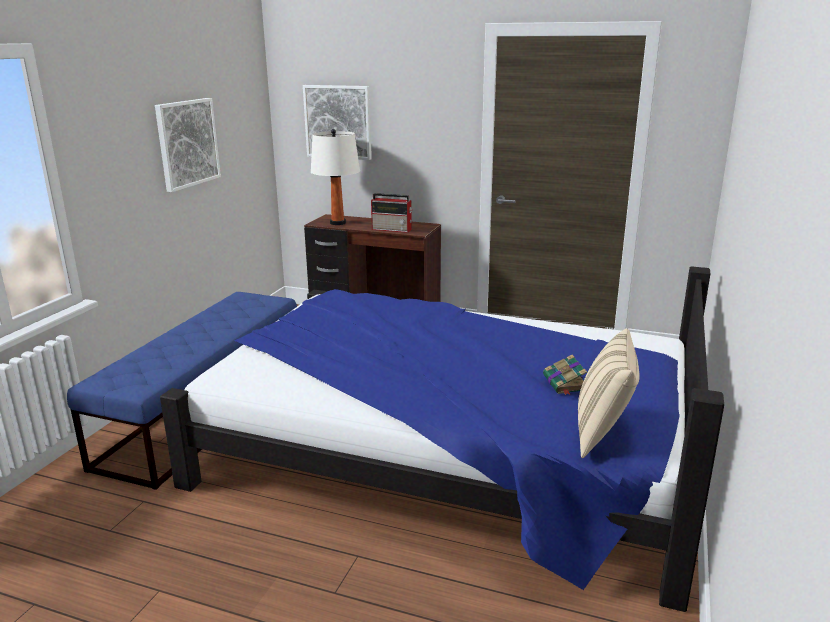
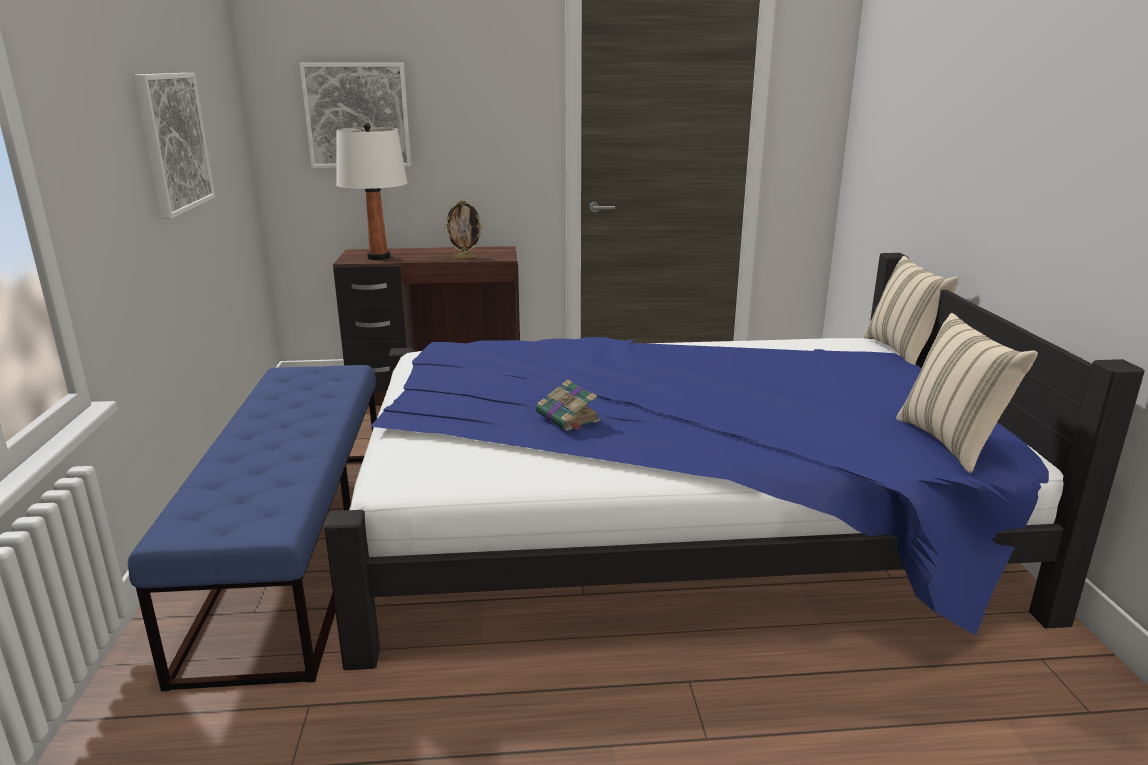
camera: 25 degrees left, 0 degrees up
(392, 229) = (465, 257): radio -> picture frame
(565, 384) = (851, 399): book -> book (568, 418)
(682, 353) = (902, 351): none -> beige pillow

